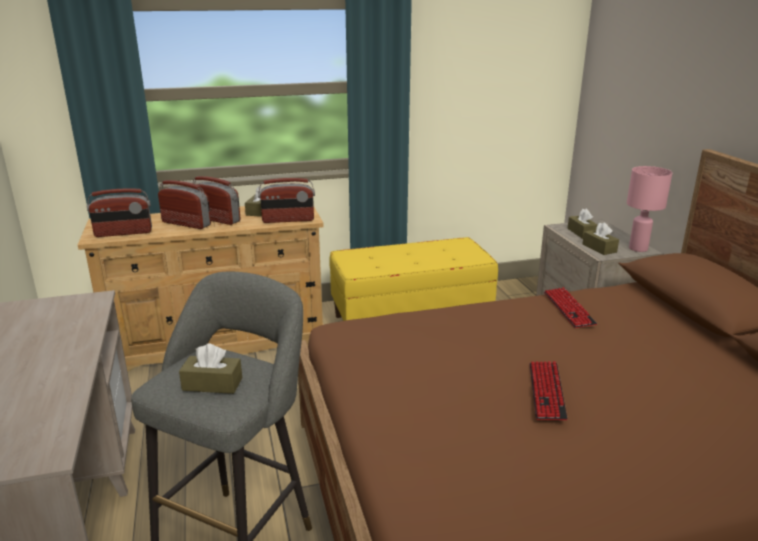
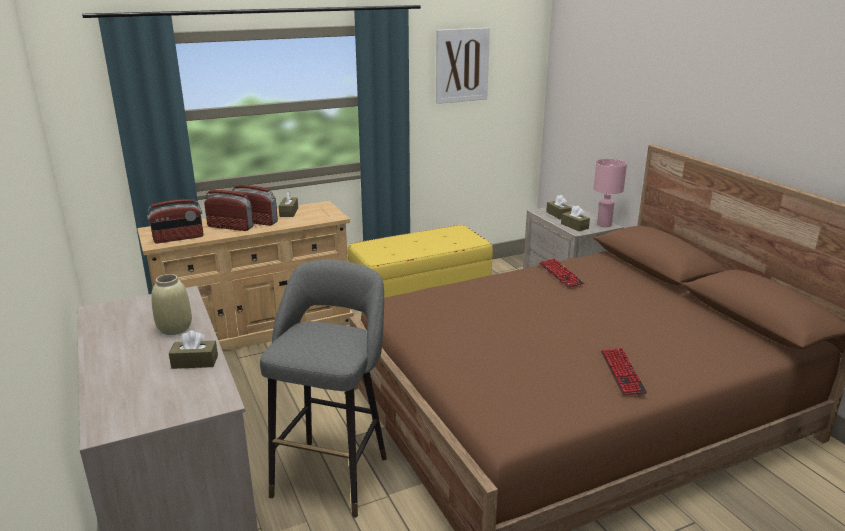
camera: 10 degrees left, 0 degrees up
(57, 342) = (175, 328): none -> beige vase
(212, 384) = (322, 344): brown tissue box -> brown tissue box (195, 362)
(288, 220) = (318, 218): radio -> none
(477, 50) = (462, 65): none -> picture
(546, 391) = (558, 332): keyboard -> keyboard (622, 372)

